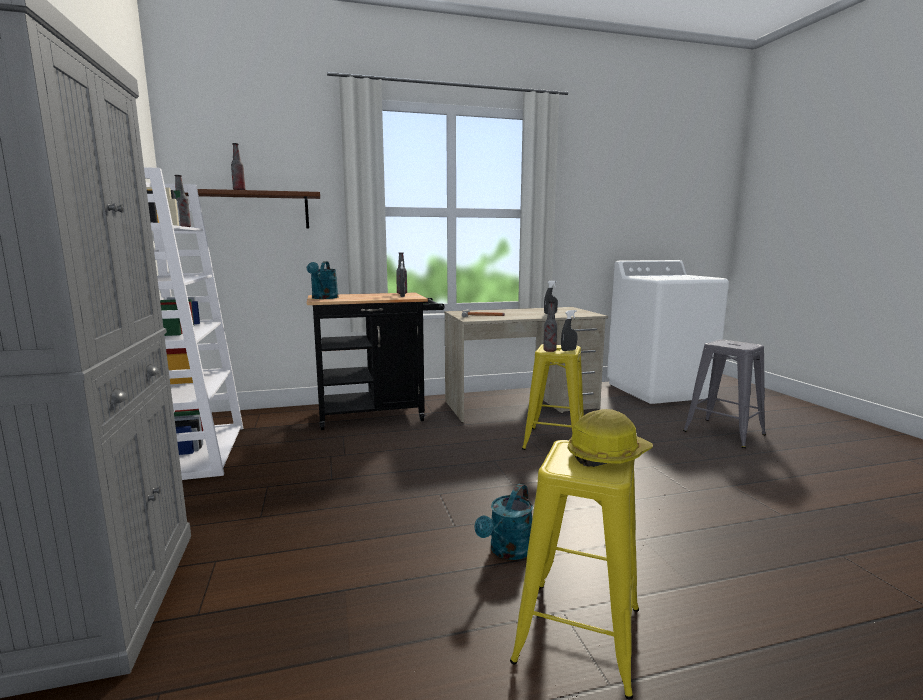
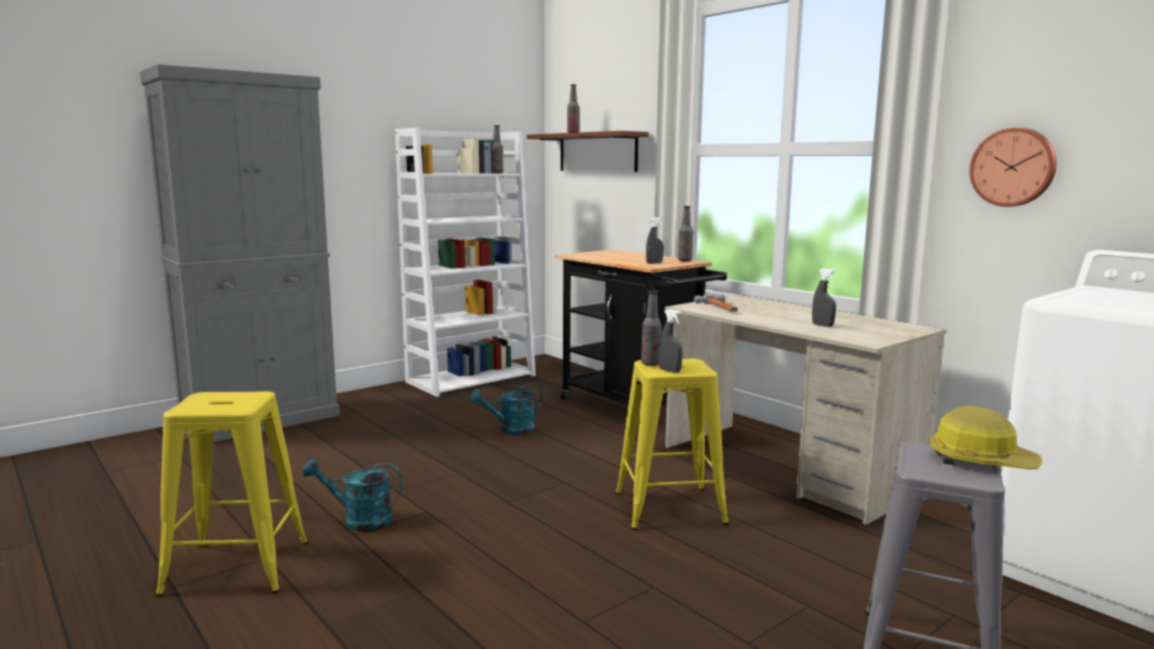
camera: 65 degrees right, 0 degrees up
(323, 298) = (592, 253): turquoise watering can -> turquoise watering can (511, 430)
(577, 224) = (1013, 167): none -> wall clock
(607, 455) = (232, 406): hard hat -> hard hat (981, 461)

